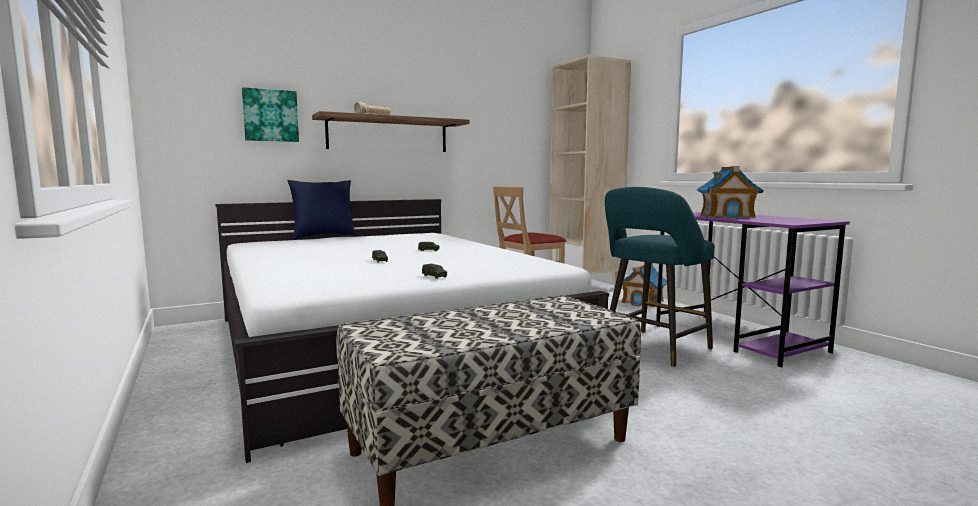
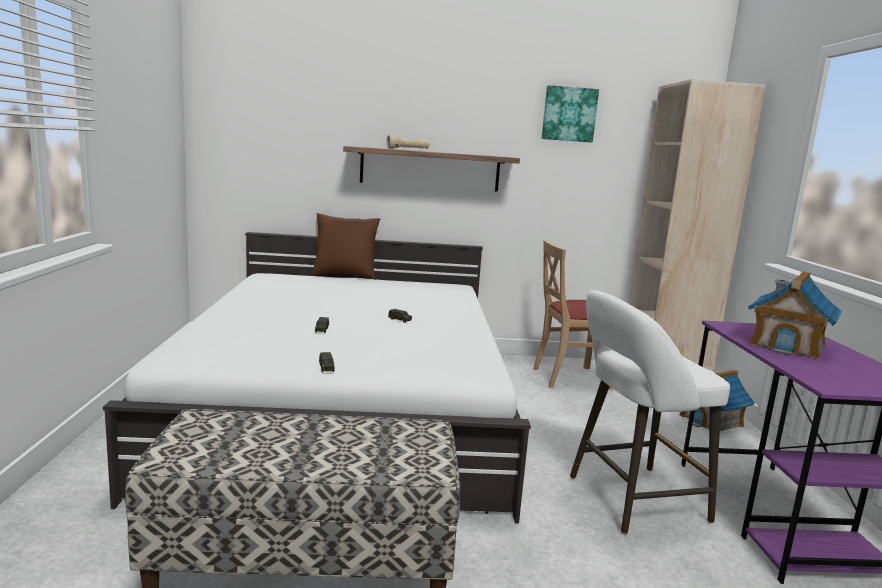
camera: 25 degrees right, 5 degrees up
(270, 115) = (306, 146): picture -> picture (569, 114)
(323, 237) = (344, 276): blue pillow -> brown pillow
(653, 349) = (630, 499): turquoise stool -> white stool

